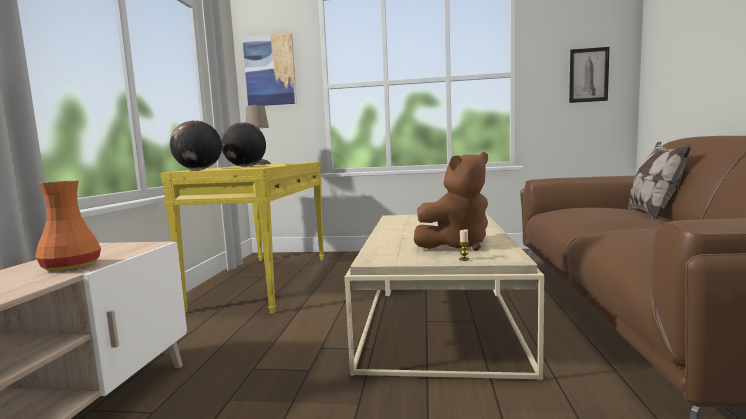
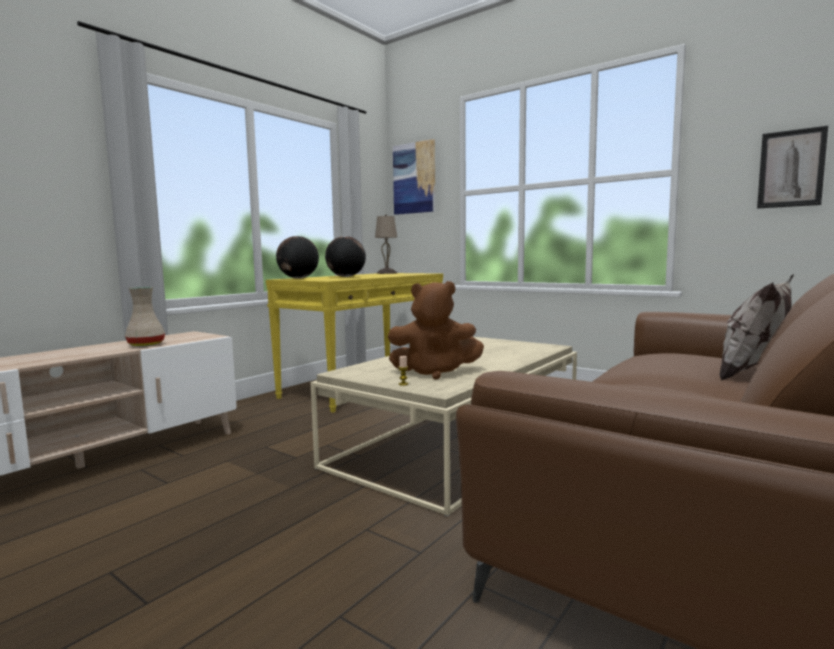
camera: 30 degrees right, 0 degrees up
(70, 267) = (145, 344): orange vase -> beige vase

